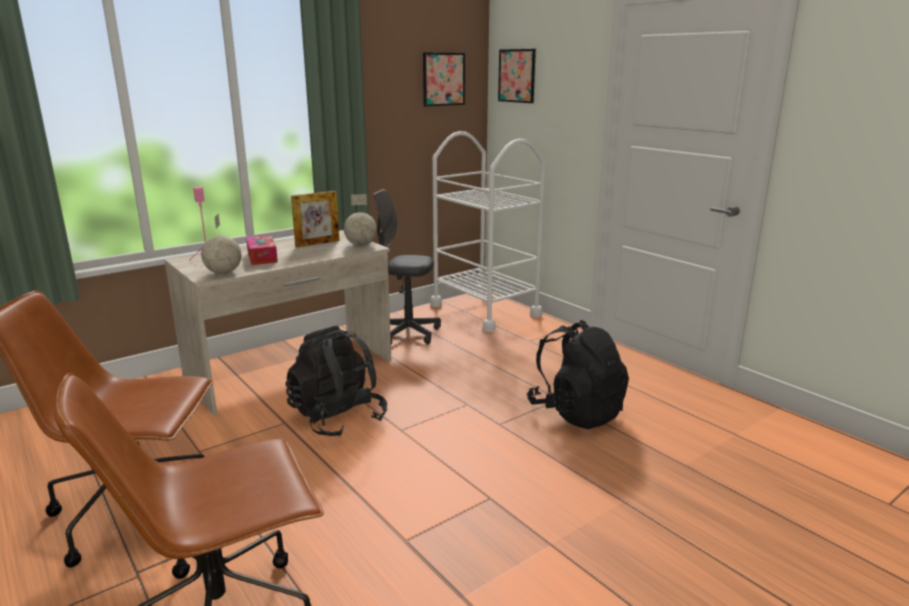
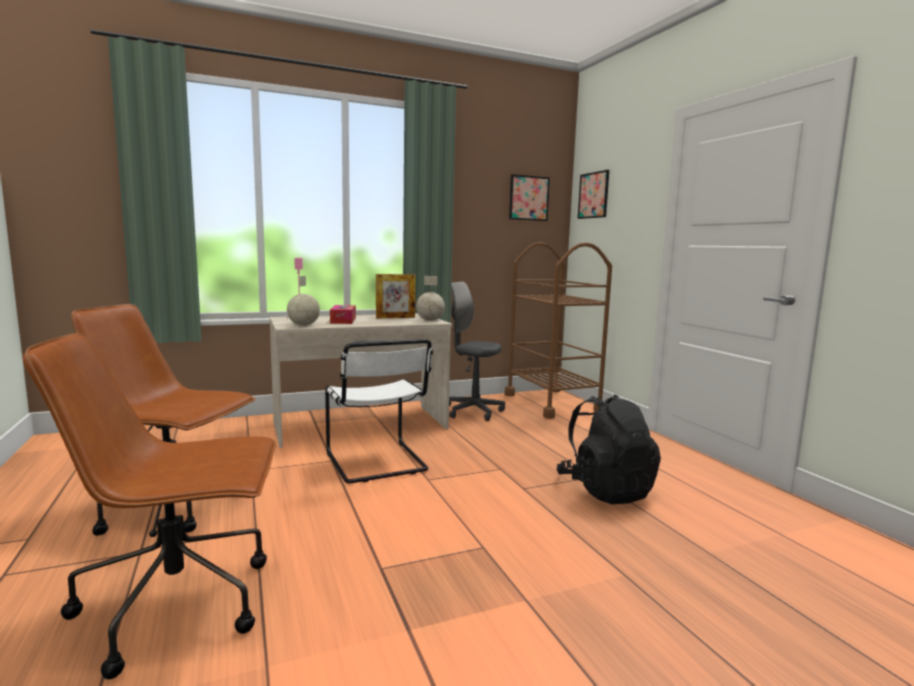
camera: 15 degrees right, 10 degrees down
(337, 418) = (377, 463): black backpack -> white chair
(485, 310) = (552, 403): white cart -> brown cart

